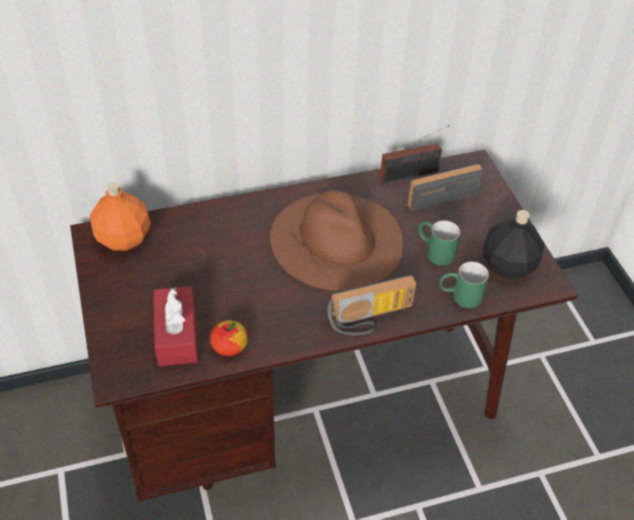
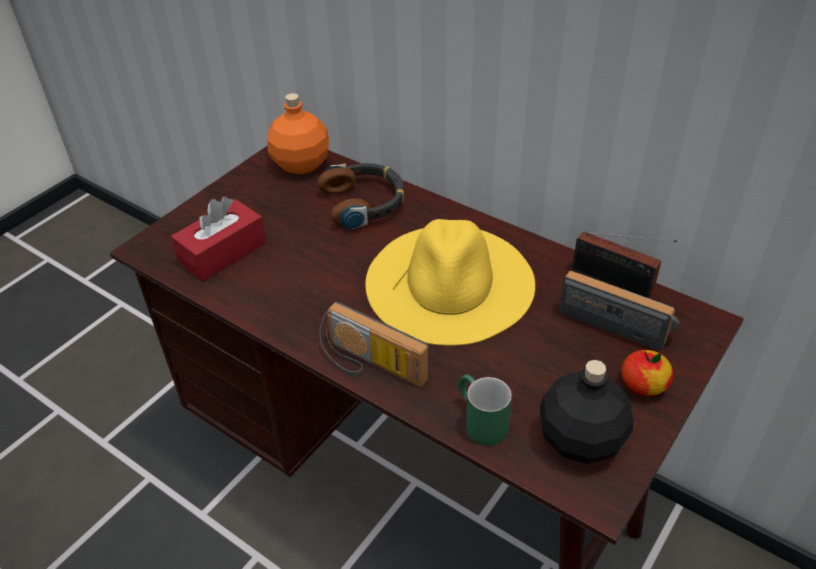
camera: 55 degrees right, 5 degrees down
(211, 231) = (364, 202): none -> headphones
(229, 346) = (239, 290): apple -> apple (643, 384)
(337, 239) = (450, 282): brown hat -> yellow hat
(434, 251) = (523, 362): green mug -> none

